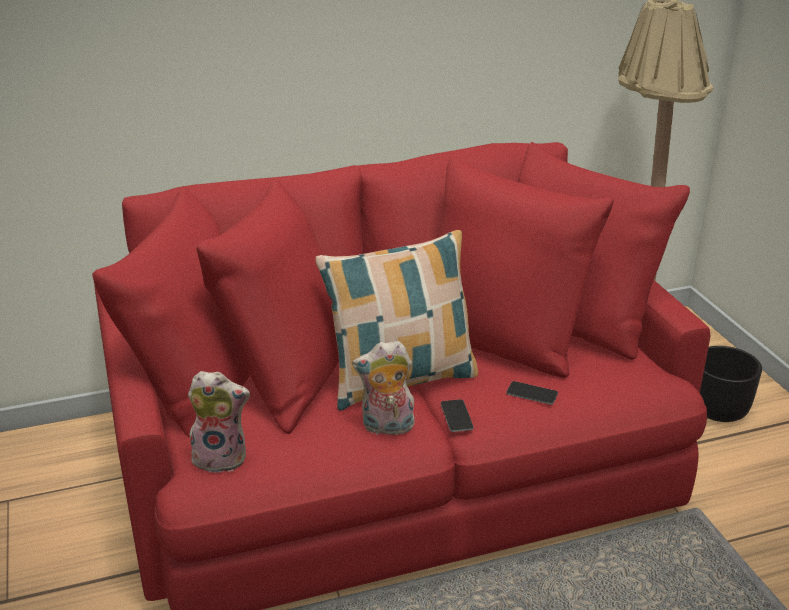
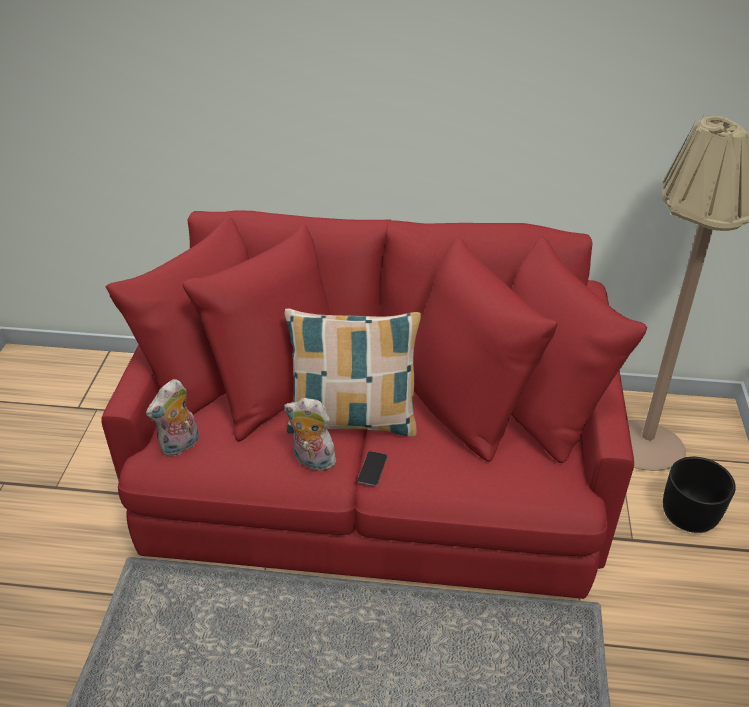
camera: 25 degrees right, 10 degrees up
(222, 457) = (180, 446): plush toy -> plush toy turned 105 degrees clockwise
(532, 393) = (448, 468): phone -> none

